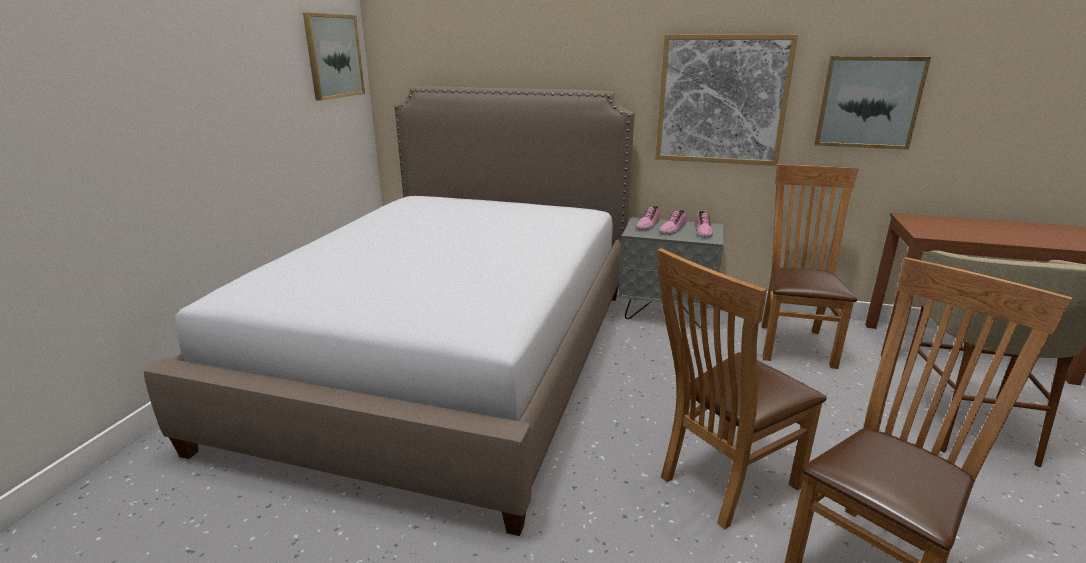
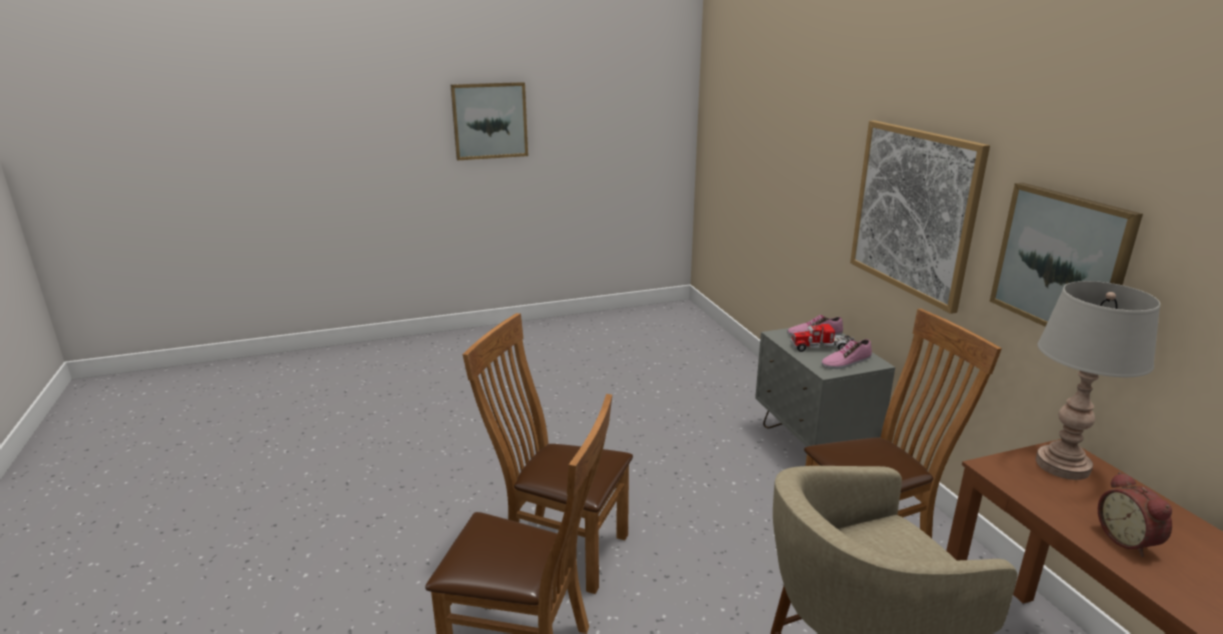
camera: 55 degrees right, 0 degrees up
(333, 56) = (649, 102): picture -> picture (490, 121)
(451, 357) = (590, 379): bed -> none
(672, 229) = (823, 347): shoe -> toy truck
(925, 222) = (1062, 465): none -> grey table lamp
(1013, 236) = (1128, 540): none -> alarm clock

